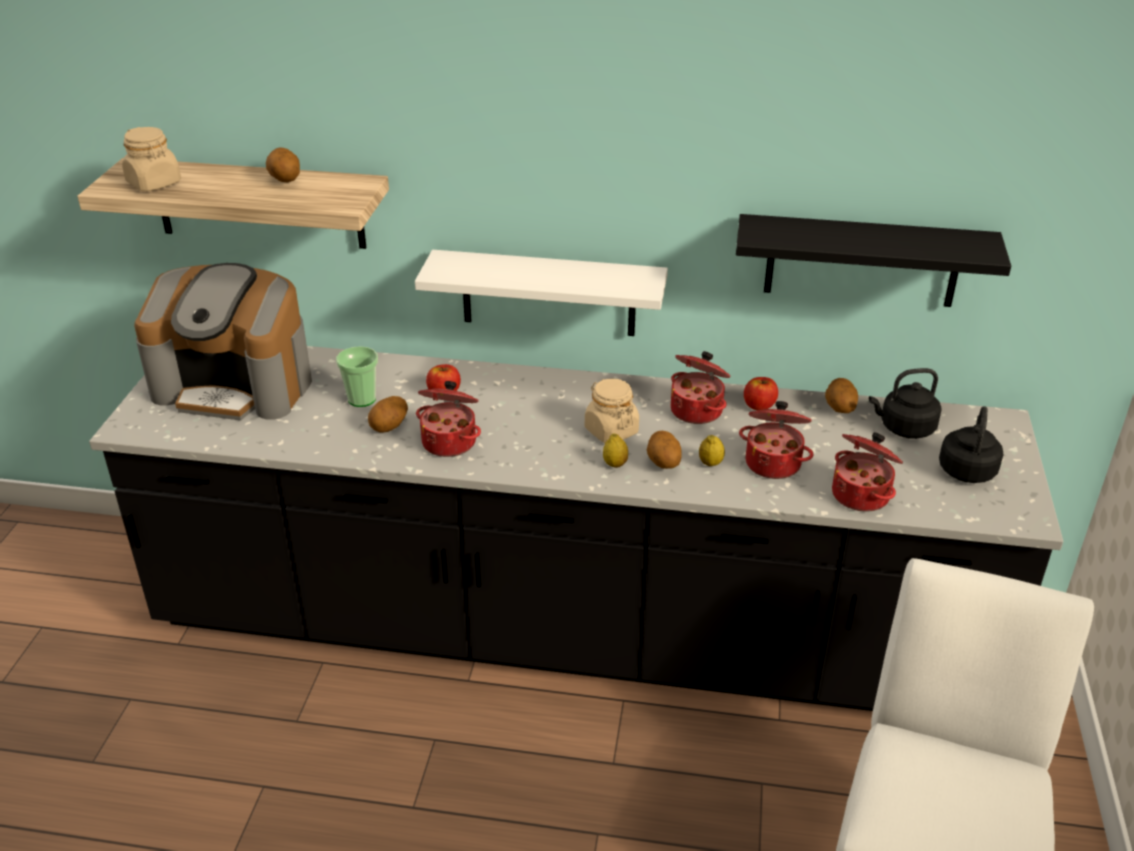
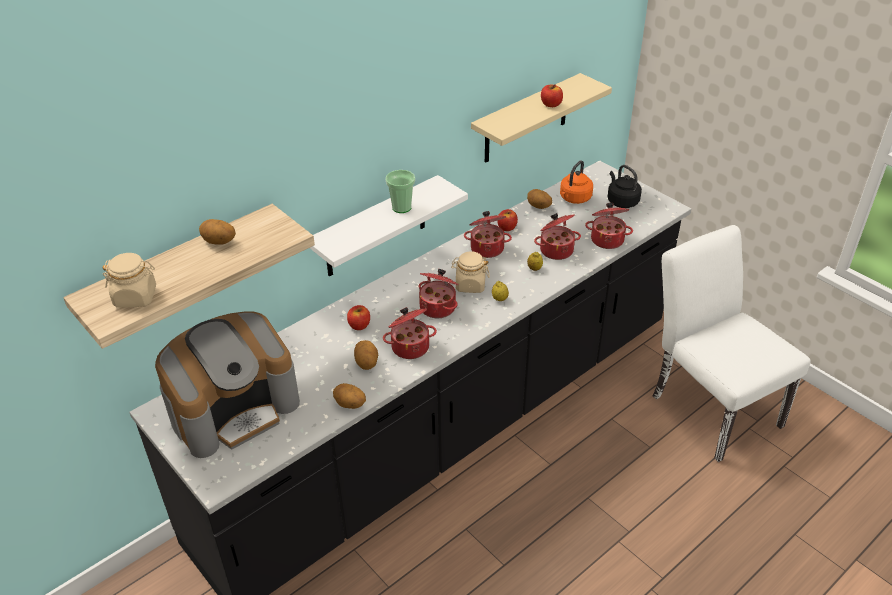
camera: 50 degrees left, 5 degrees up
(362, 399) = (323, 361): cup -> cup (401, 207)
(541, 428) = (438, 307): none -> cooking pot
(663, 464) = (517, 283): potato -> potato (350, 405)
(862, 261) = (526, 119): black shelf -> beige shelf
(878, 243) = (551, 104): none -> apple
(904, 428) = (574, 199): black kettle -> orange kettle

